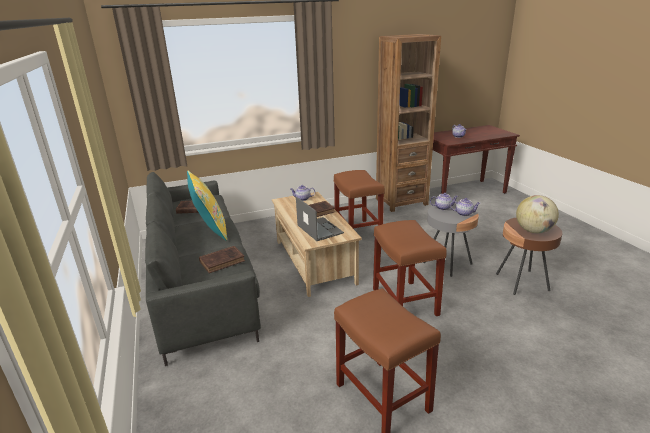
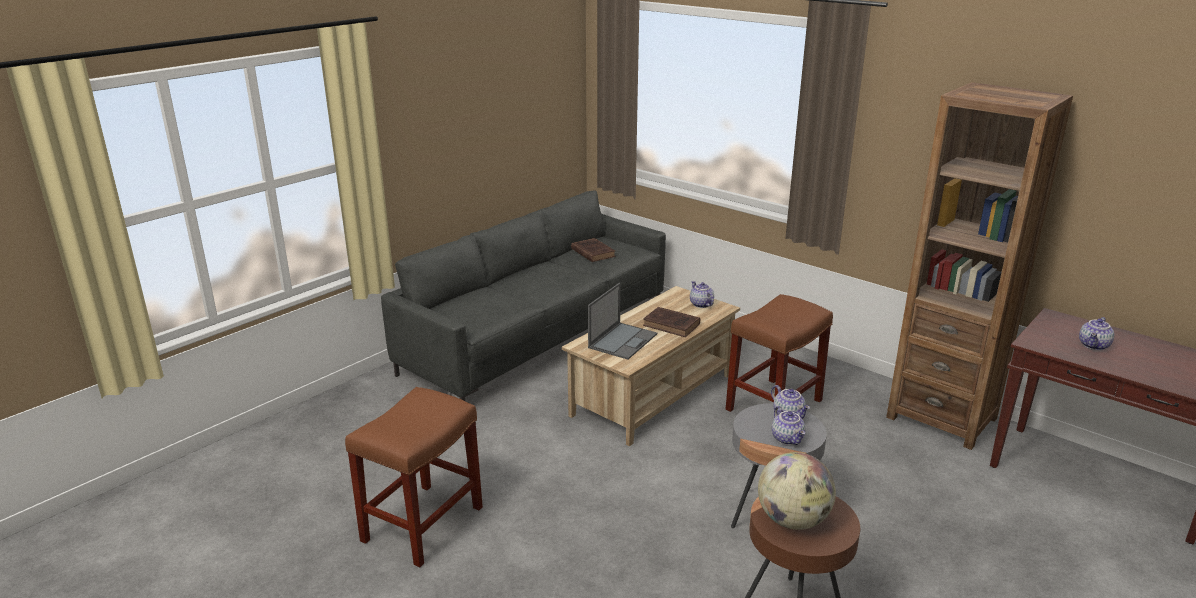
camera: 60 degrees right, 0 degrees up
(210, 229) = (554, 279): yellow pillow -> none
(223, 261) = (488, 308): brown book -> none
(404, 301) = (622, 495): brown stool -> none

